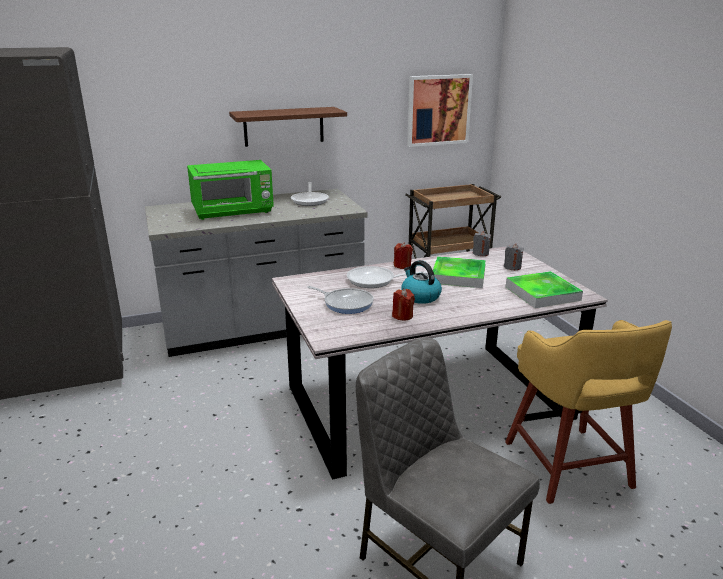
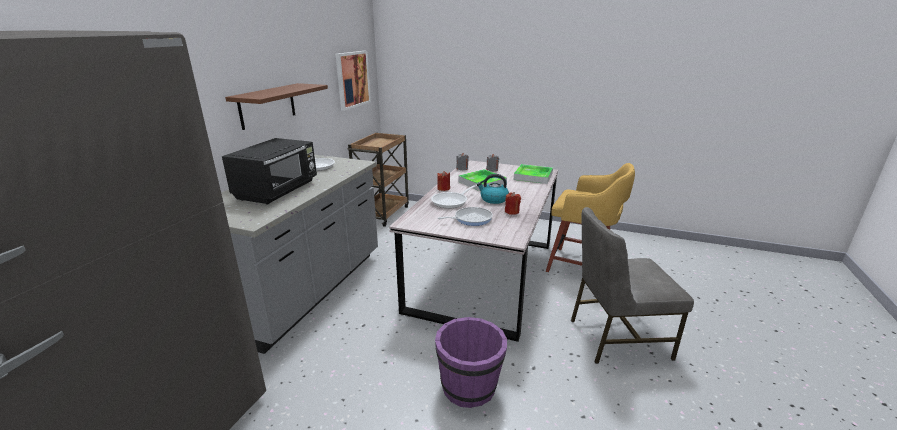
camera: 50 degrees left, 0 degrees up
(227, 478) = (469, 387): none -> purple bucket
(233, 212) = (278, 190): green microwave -> black microwave

